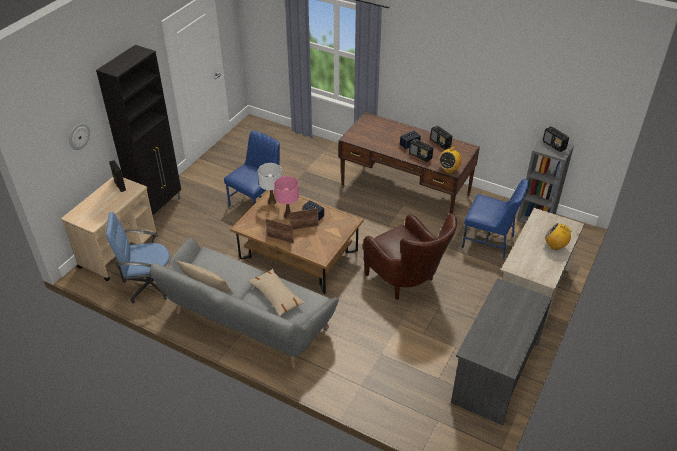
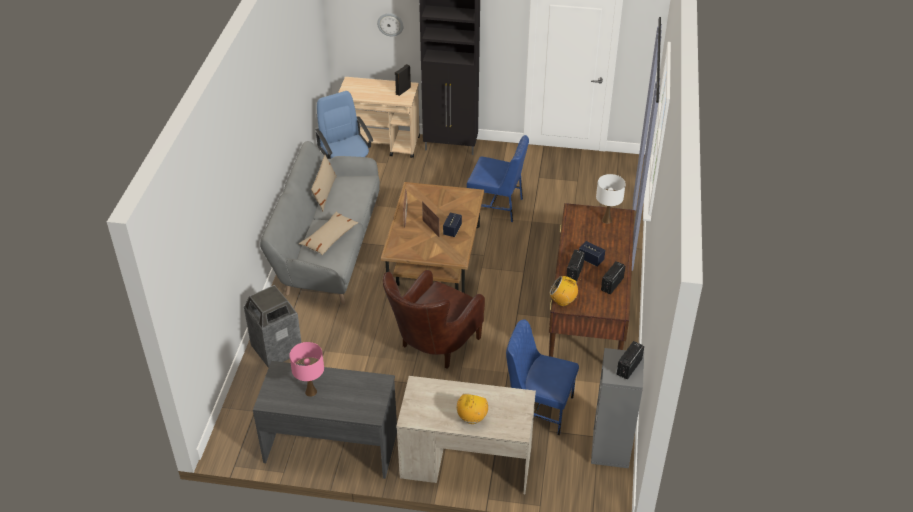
camera: 70 degrees right, 0 degrees up
(272, 202) = (458, 197): white table lamp -> white table lamp (606, 220)
(288, 216) = (442, 213): pink table lamp -> pink table lamp (311, 392)
(365, 388) = (276, 349): none -> trash can
(489, 241) = (538, 408): blue chair -> blue chair turned 105 degrees clockwise

